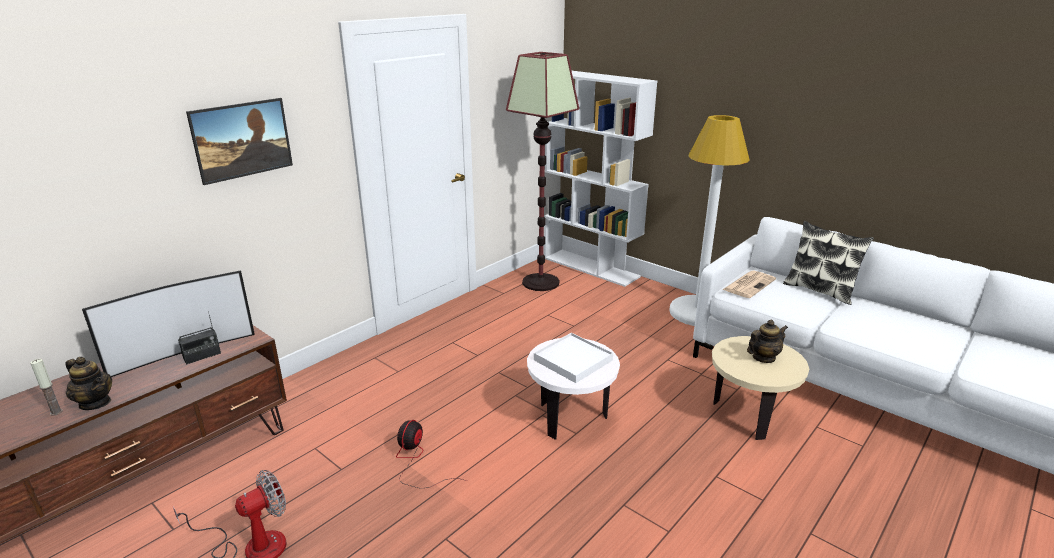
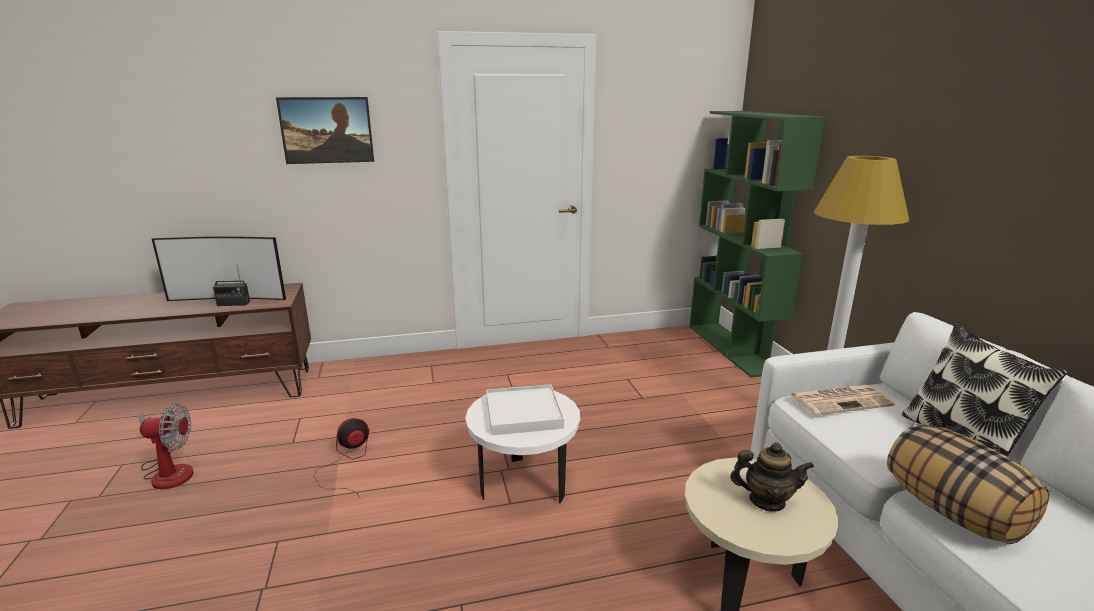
camera: 35 degrees right, 5 degrees down
(56, 412) = (112, 311): candle -> none
(95, 403) = (136, 313): teapot -> none
(541, 282) = (658, 348): floor lamp -> none
(591, 267) = (733, 348): white bookcase -> green bookcase
(851, 328) = (953, 512): none -> pillow

